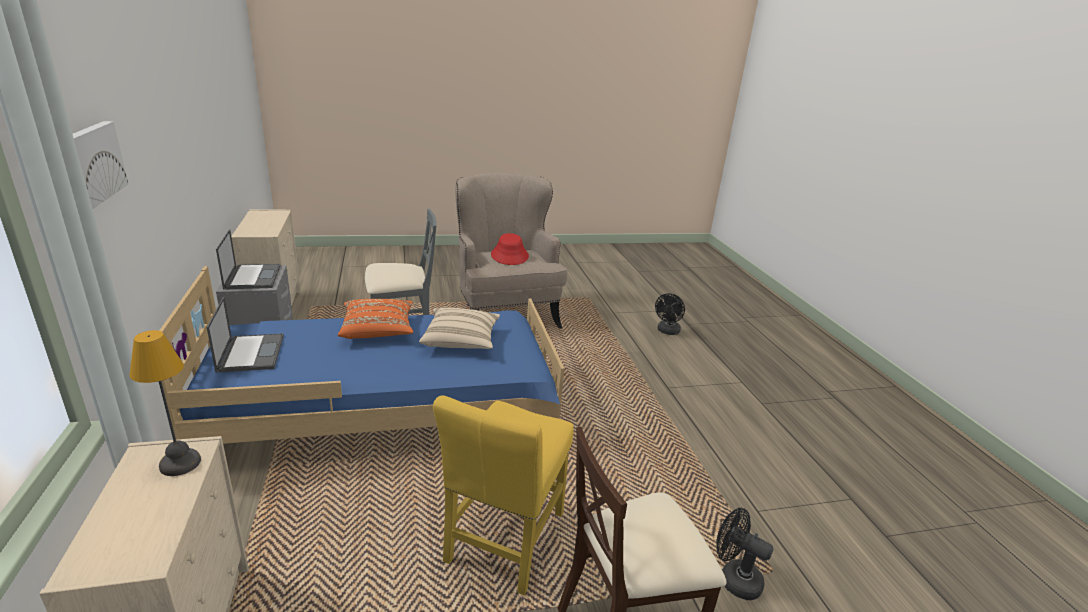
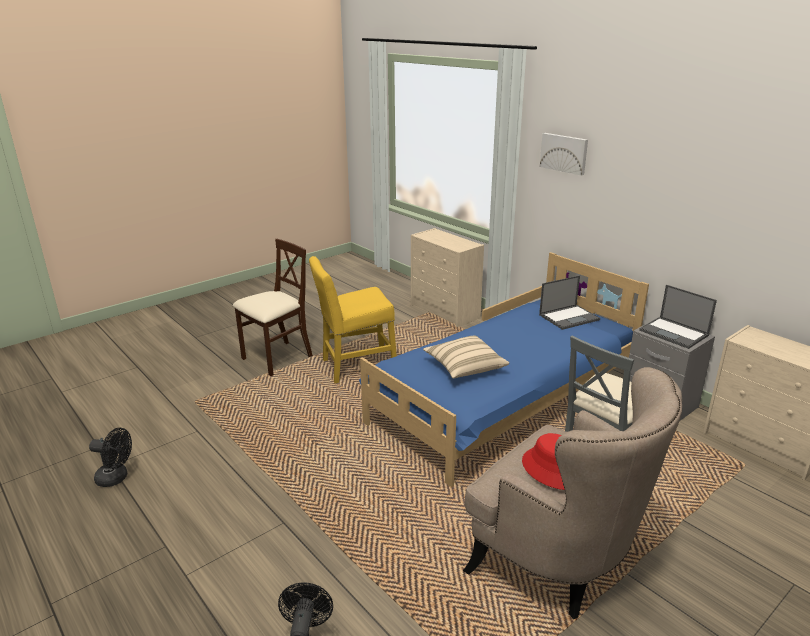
camera: 155 degrees right, 0 degrees up
(179, 463) = (456, 245): table lamp -> none
(251, 353) = (569, 317): laptop -> laptop turned 75 degrees counterclockwise
(378, 330) = (533, 354): orange pillow -> none
(504, 543) = (355, 366): yellow chair -> yellow chair turned 105 degrees counterclockwise
(734, 578) = (220, 391): black fan -> black fan (116, 478)

